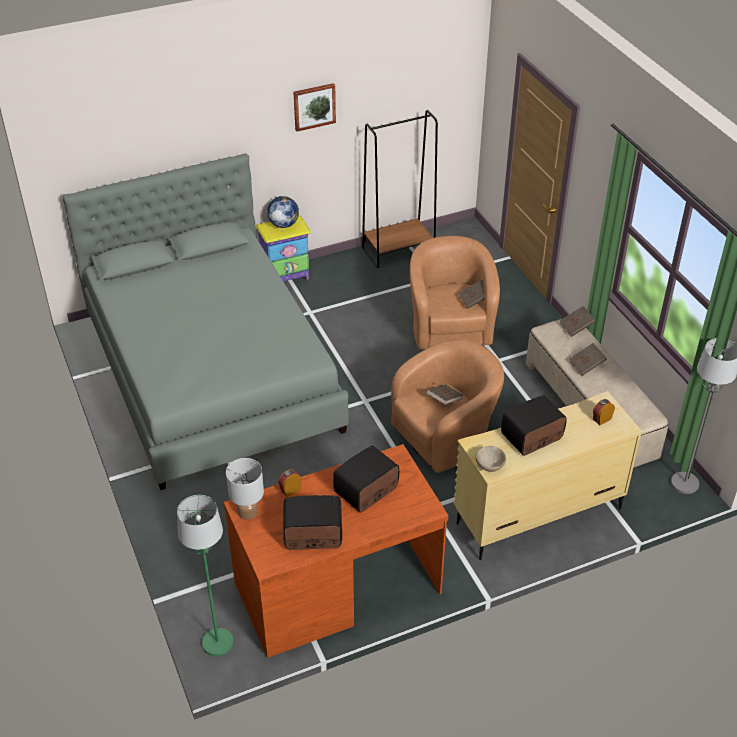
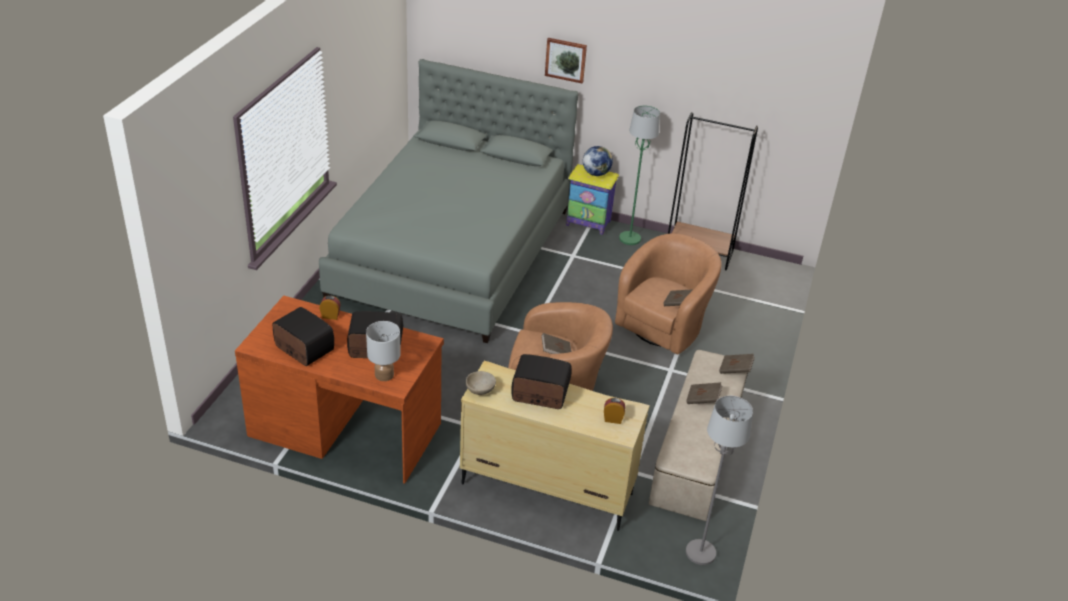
camera: 40 degrees right, 5 degrees down
(218, 642) = (233, 406): green floor lamp -> green floor lamp (630, 238)
(248, 511) = (288, 310): grey table lamp -> grey table lamp (384, 375)
(314, 106) = (651, 76): picture -> picture (566, 59)

